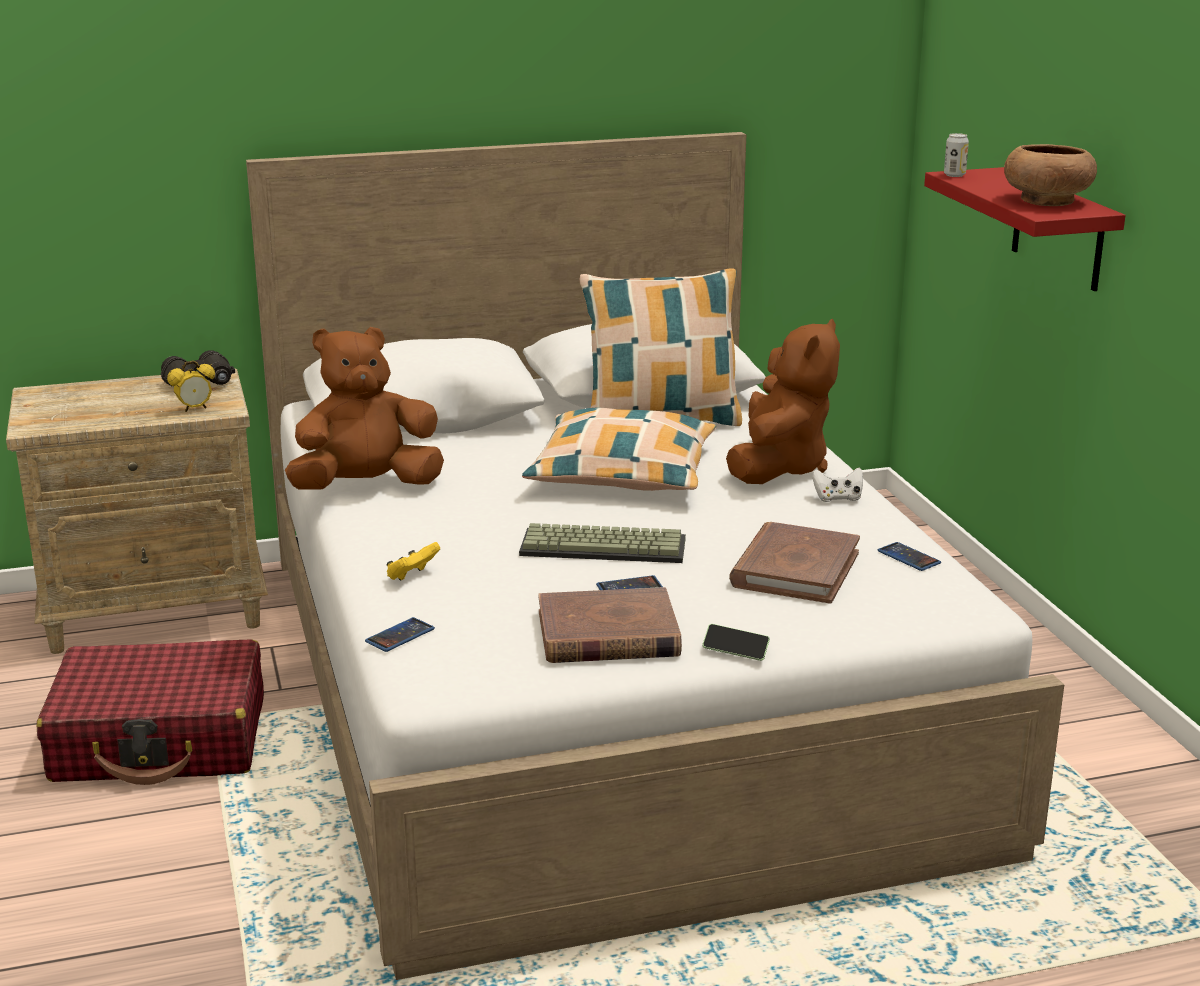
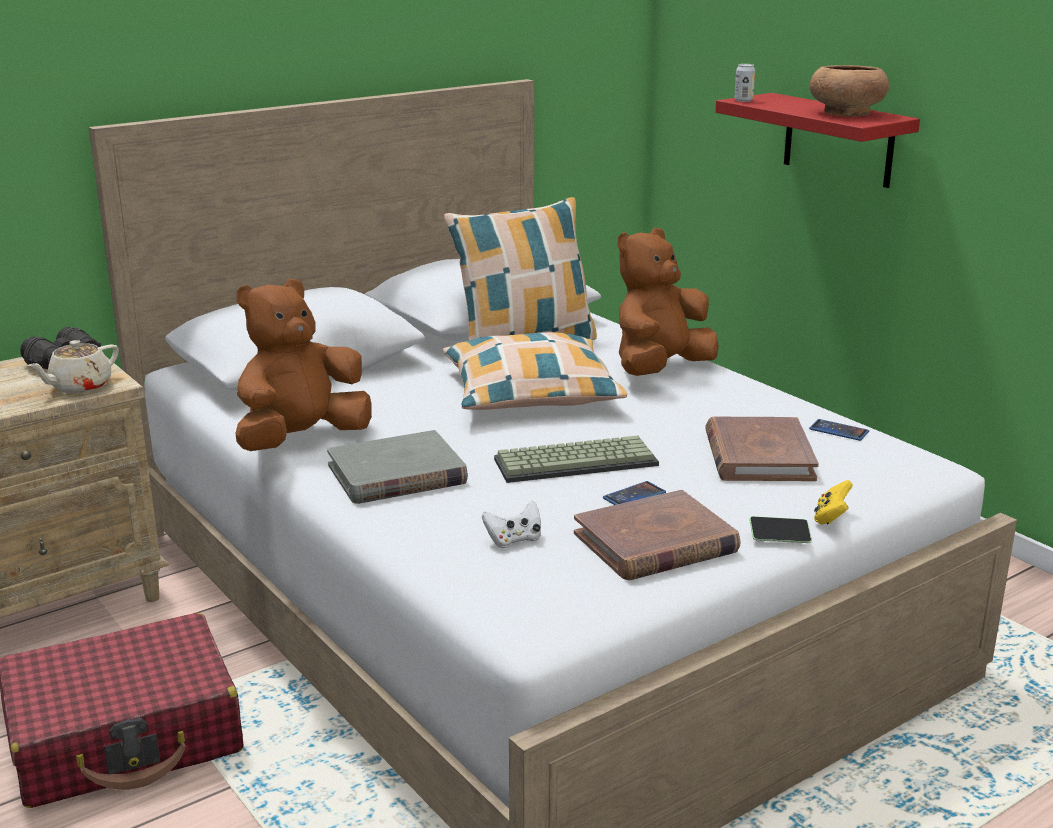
camera: 20 degrees left, 0 degrees up
(194, 409) = (79, 387): alarm clock -> beige teapot
(400, 636) = (461, 580): phone -> none
(412, 576) = (421, 519): yellow game controller -> yellow game controller (831, 518)
(425, 532) = (397, 474): none -> grey book
(779, 467) = (660, 370): brown plush toy -> brown plush toy turned 135 degrees counterclockwise
(837, 498) = (733, 389): white game controller -> white game controller (514, 540)

